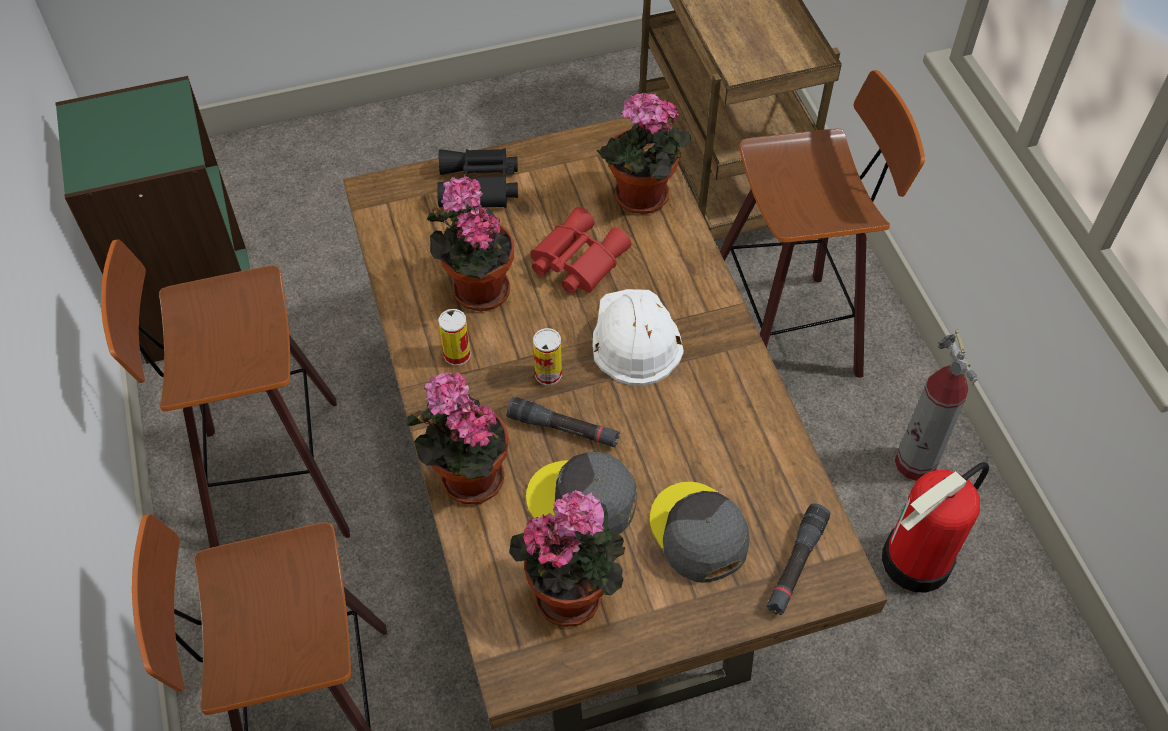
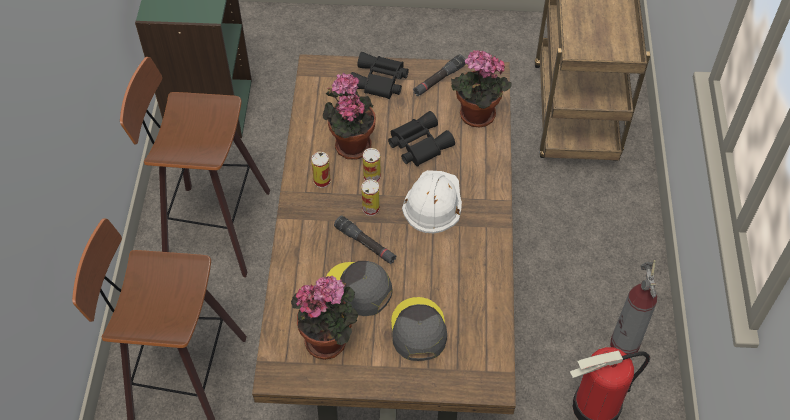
camera: 20 degrees right, 0 degrees up
(466, 477) = (296, 254): potted plant -> none
(529, 327) = (372, 177): none -> can
(575, 260) = (418, 144): red binoculars -> black binoculars
(786, 333) = (575, 234): stool -> none
(796, 564) = (469, 367): black flashlight -> black flashlight (439, 80)

